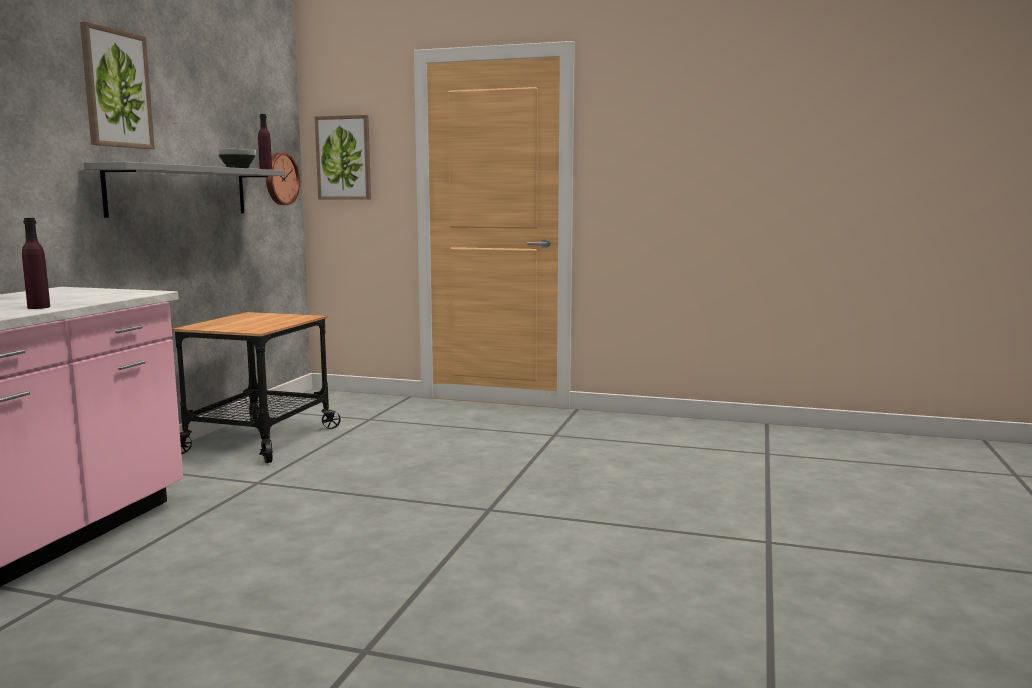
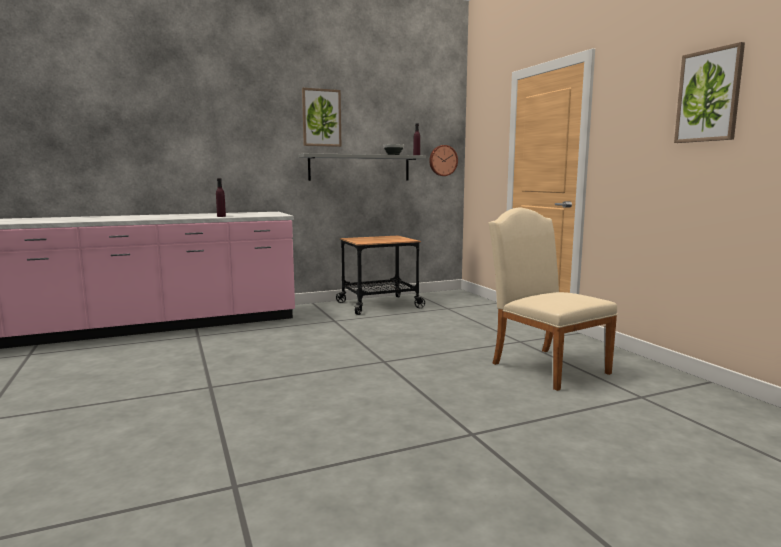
camera: 50 degrees right, 0 degrees up
(344, 158) = (480, 146): picture -> picture (709, 96)
(640, 452) = (544, 366): none -> beige chair

